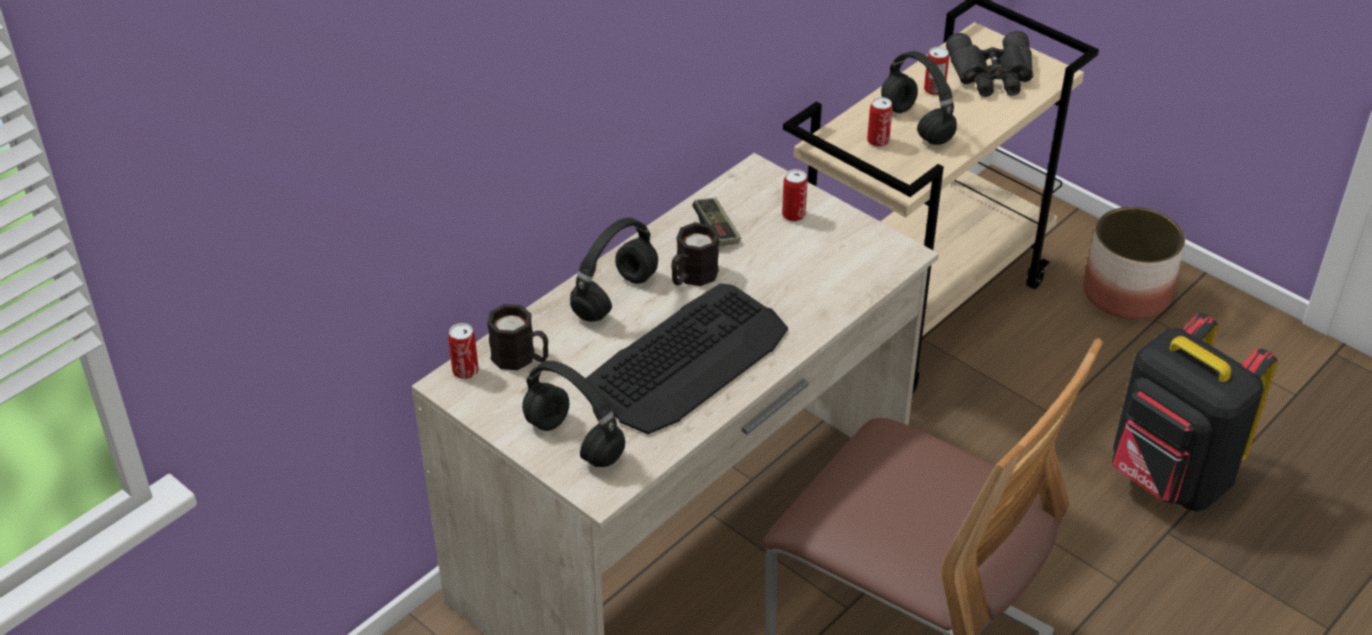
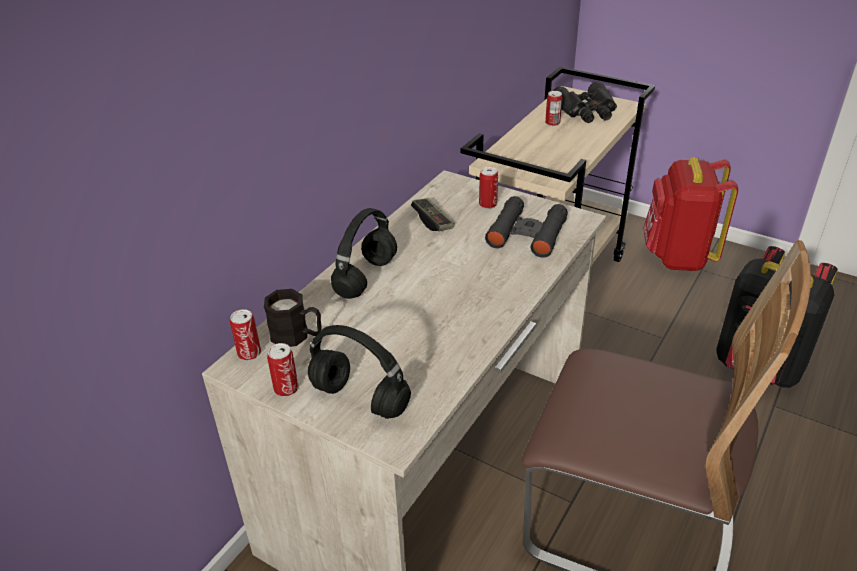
camera: 10 degrees left, 5 degrees down
(688, 359) = (440, 316): keyboard -> none
(691, 277) = (424, 256): black mug -> none
(828, 265) = (527, 234): none -> black binoculars
(878, 141) = (527, 155): can -> can (286, 389)
(914, 124) = (548, 143): black headphones -> none
(1126, 294) = (677, 257): planter -> red backpack

